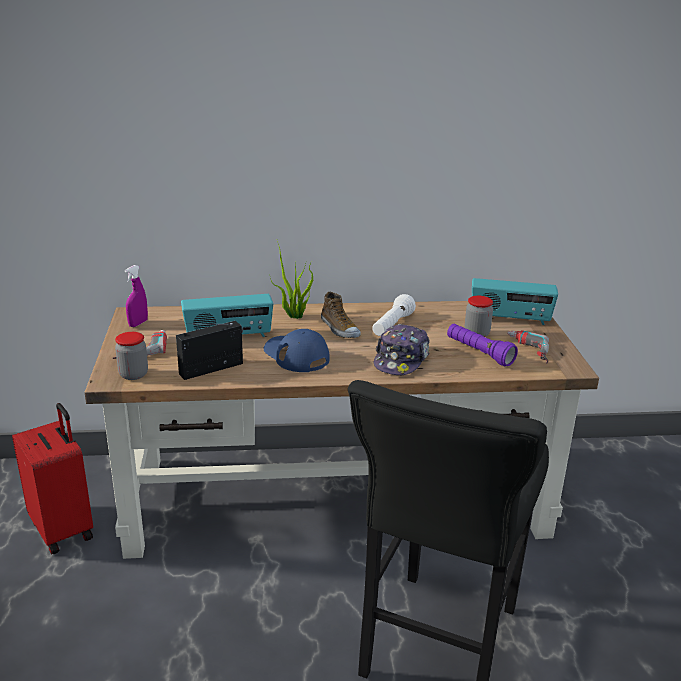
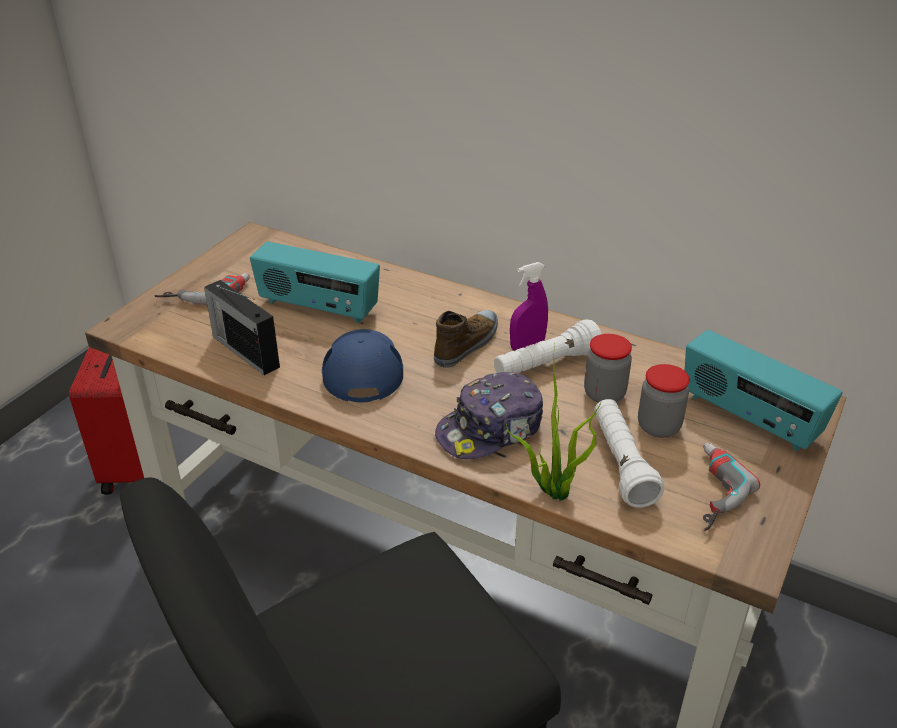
camera: 35 degrees right, 10 degrees up
(133, 374) = (156, 327): jar -> jar (604, 394)
(138, 323) = (244, 253): purple spray bottle -> purple spray bottle (527, 346)
(212, 368) = (245, 350): radio -> radio turned 135 degrees counterclockwise
(293, 316) = (432, 303): potted plant -> potted plant (552, 490)
(339, 329) = (467, 344): shoe -> shoe turned 150 degrees counterclockwise
(479, 353) = (621, 463): purple flashlight -> white flashlight

